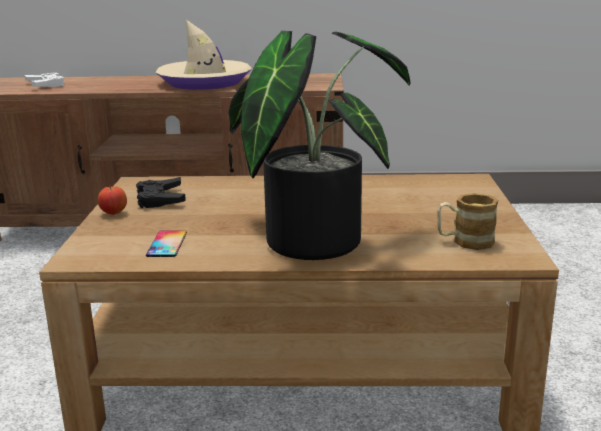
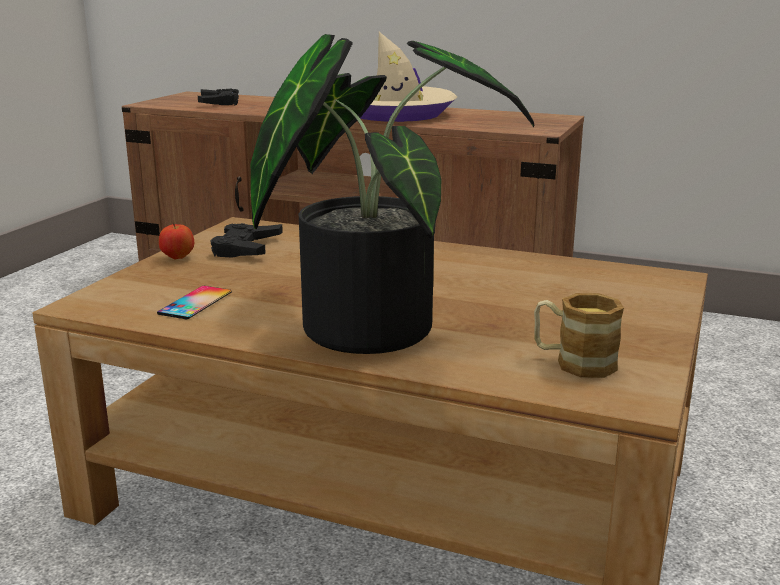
camera: 20 degrees right, 0 degrees up
(46, 85) = (219, 102): white game controller -> black game controller

